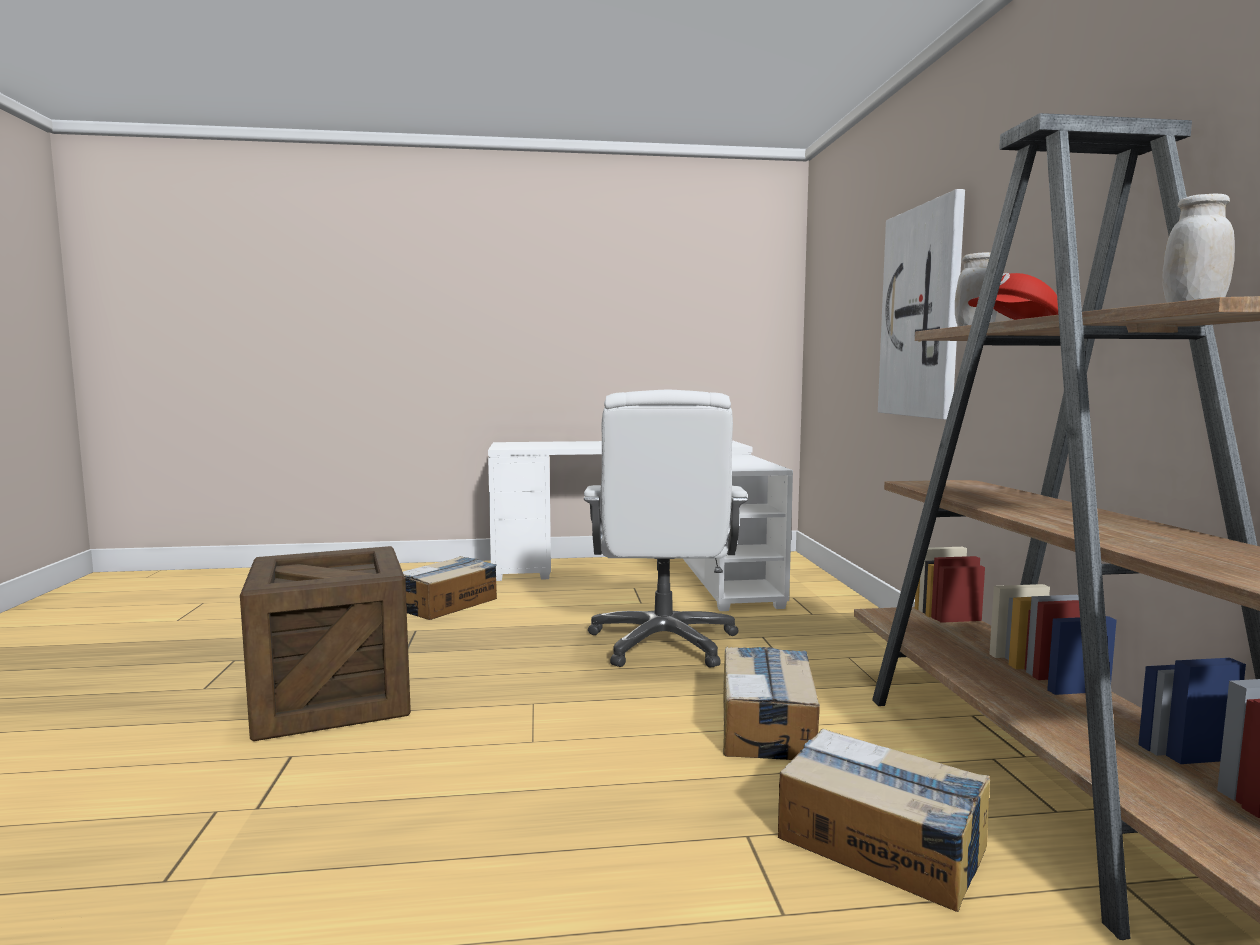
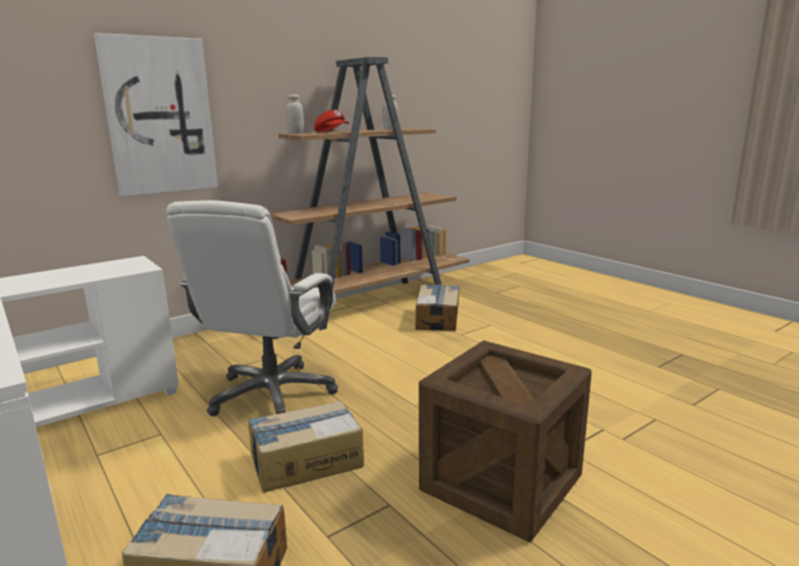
camera: 120 degrees left, 10 degrees up
(663, 643) = (272, 395): white office chair -> white office chair turned 135 degrees clockwise
(767, 725) = (371, 345): cardboard box -> cardboard box (305, 461)

